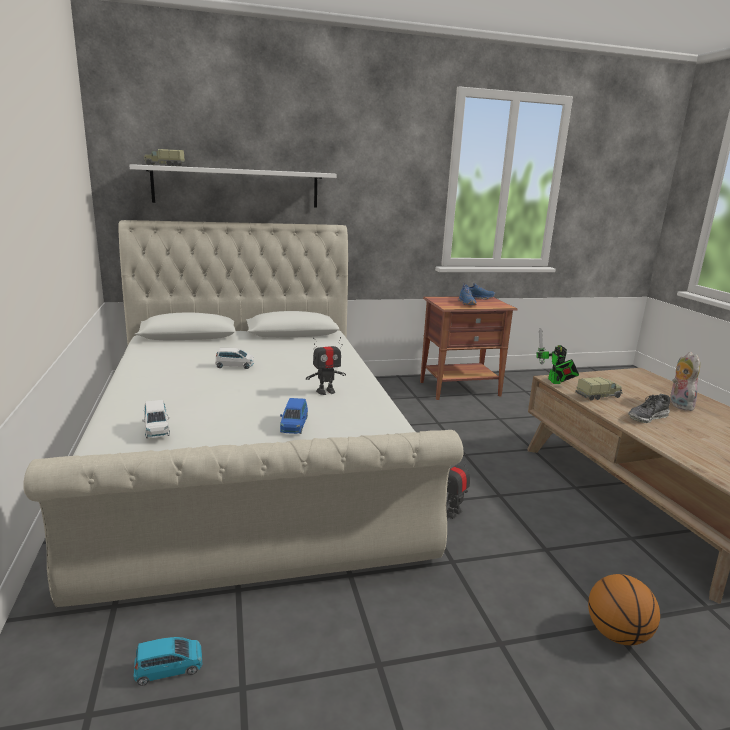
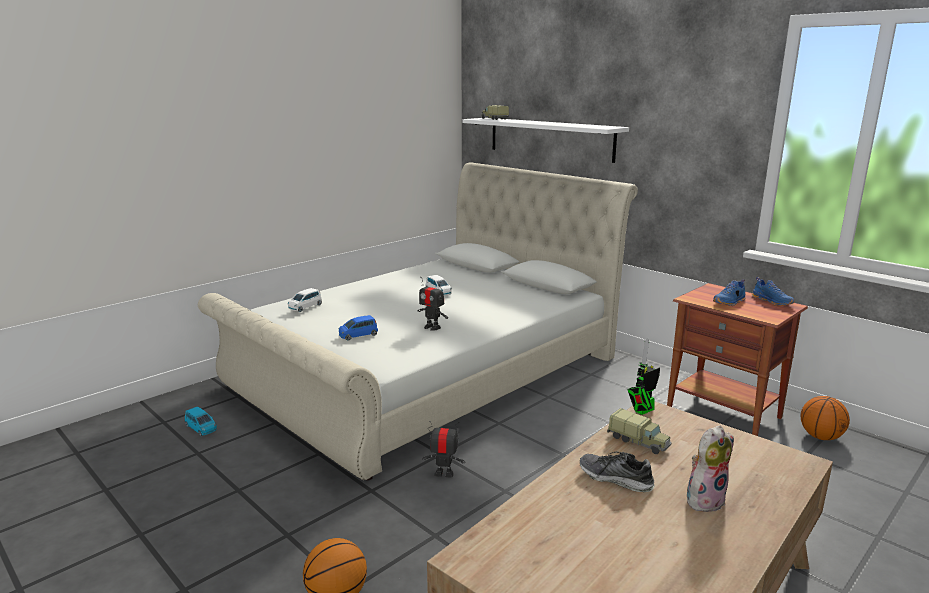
camera: 60 degrees right, 0 degrees up
(509, 380) = (820, 437): none -> basketball

